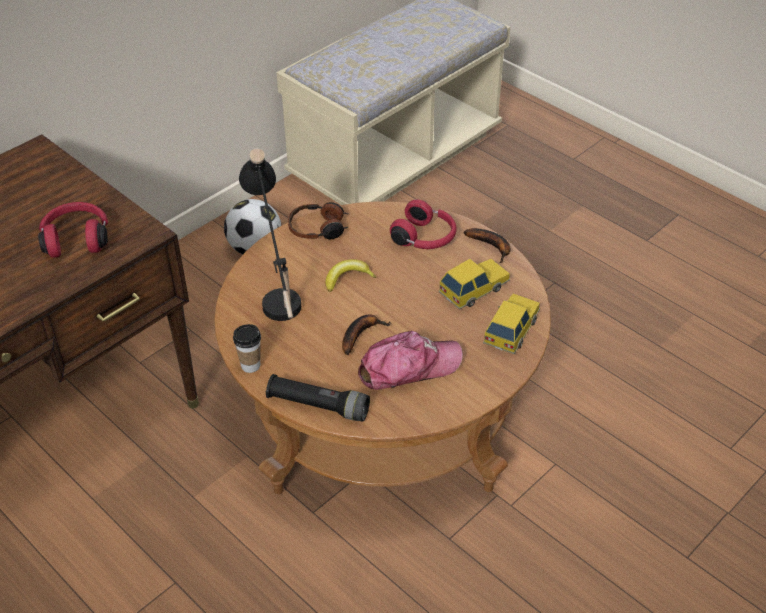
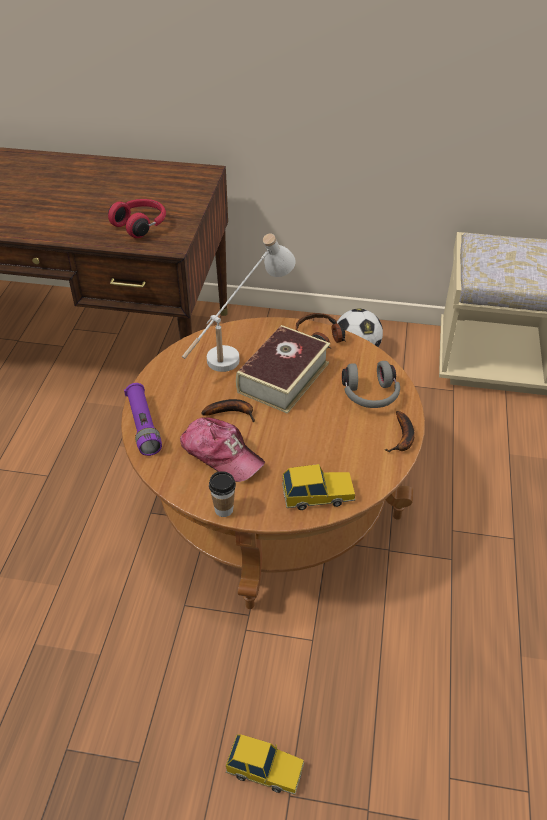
camera: 55 degrees right, 0 degrees up
(250, 365) = (154, 375): cup -> cup (224, 509)
(276, 287) = (239, 349): black table lamp -> white table lamp
(318, 406) = (143, 426): black flashlight -> purple flashlight
(347, 278) = (283, 377): banana -> book
(425, 238) = (370, 396): red headphones -> grey headphones
(474, 289) = (341, 451): toy car -> toy car (265, 769)

